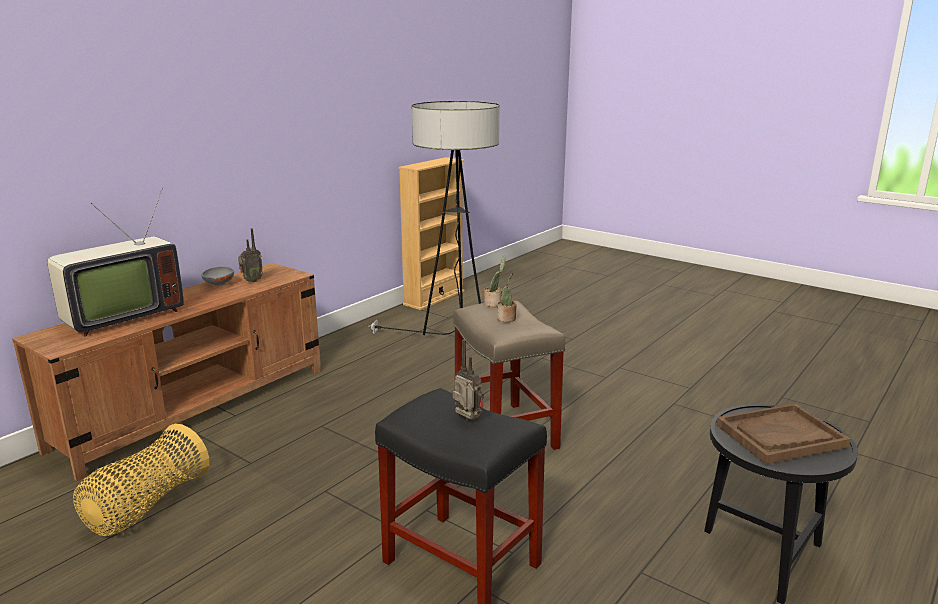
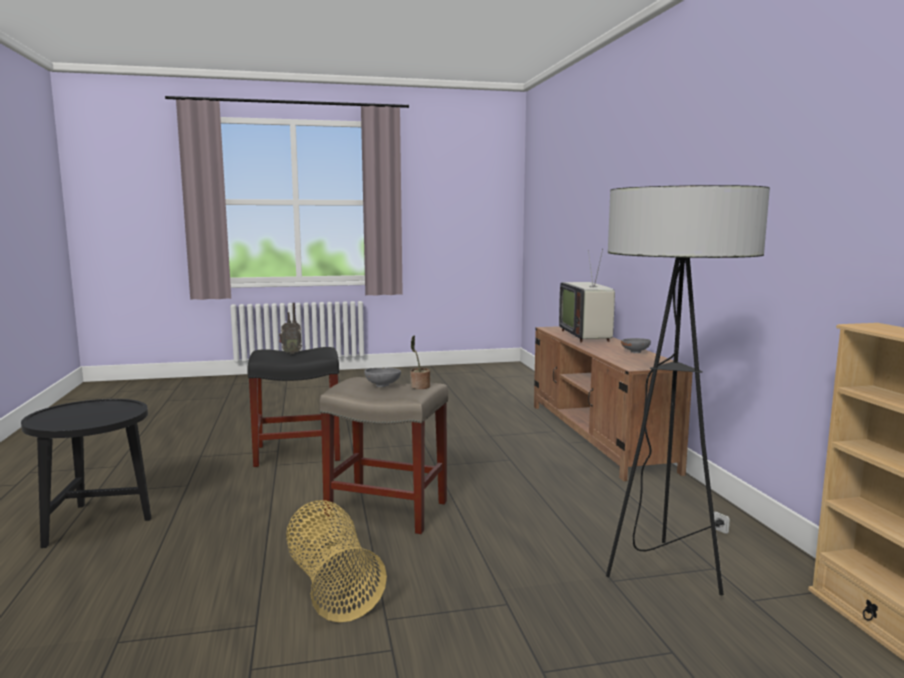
camera: 130 degrees right, 10 degrees down
(146, 507) = (481, 414): basket -> basket (332, 585)
(251, 281) = (632, 357): radio -> none
(507, 319) = (383, 385): potted plant -> grey bowl
(780, 436) = (87, 412): brown tray -> none

